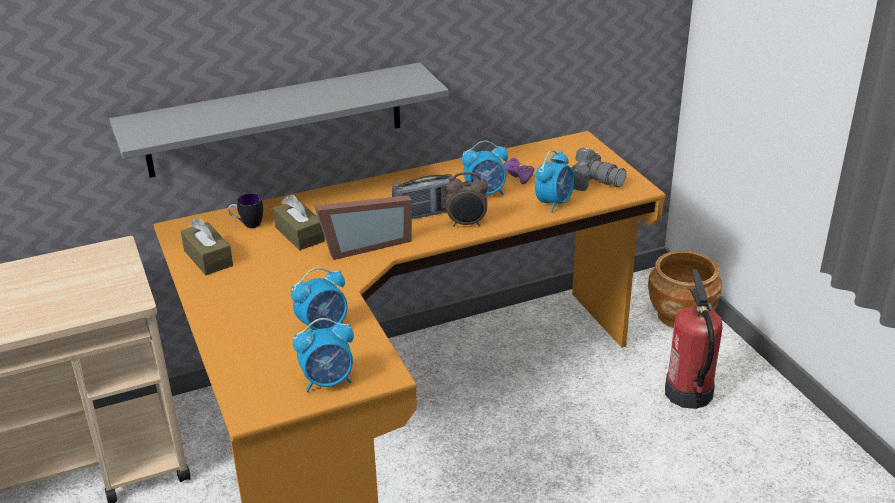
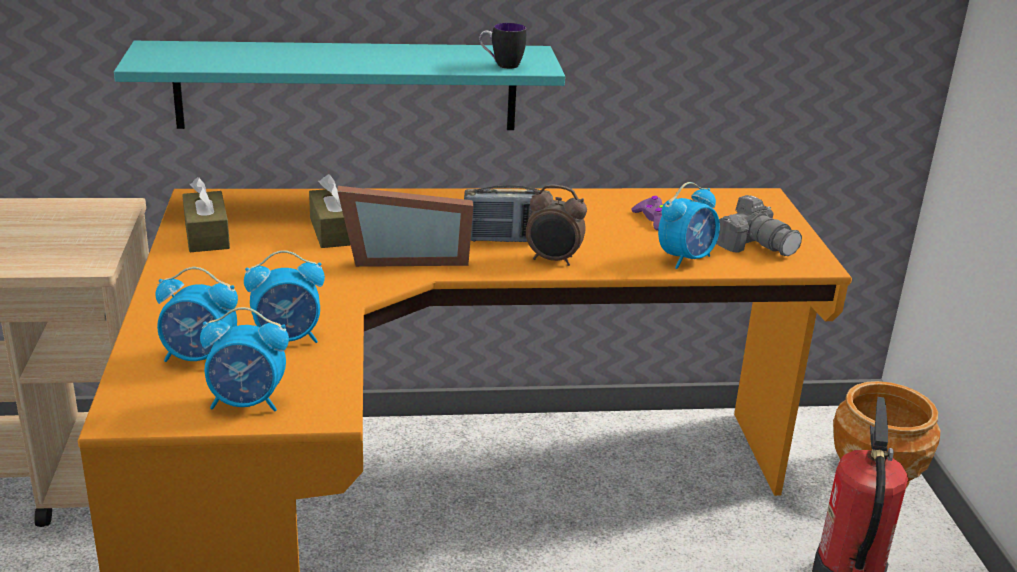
camera: 15 degrees right, 5 degrees down
(247, 224) = (280, 210): mug -> mug (501, 65)
(275, 120) = (347, 86): grey shelf -> turquoise shelf
(485, 193) = (600, 231): alarm clock -> alarm clock (200, 358)

